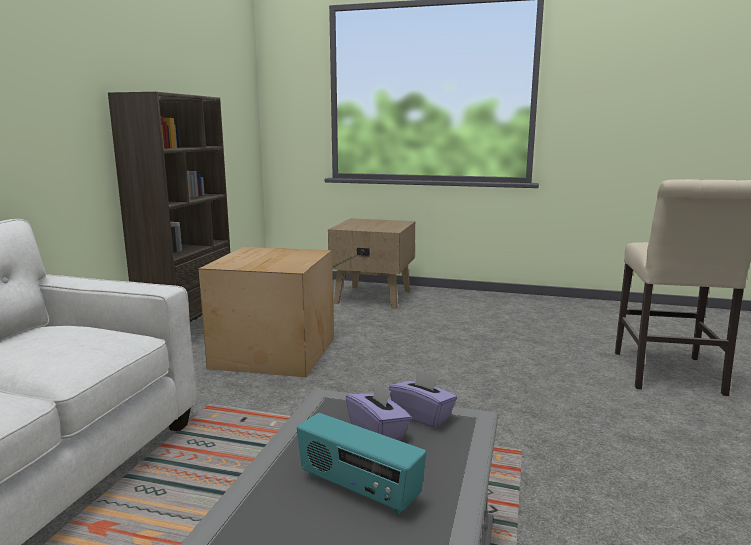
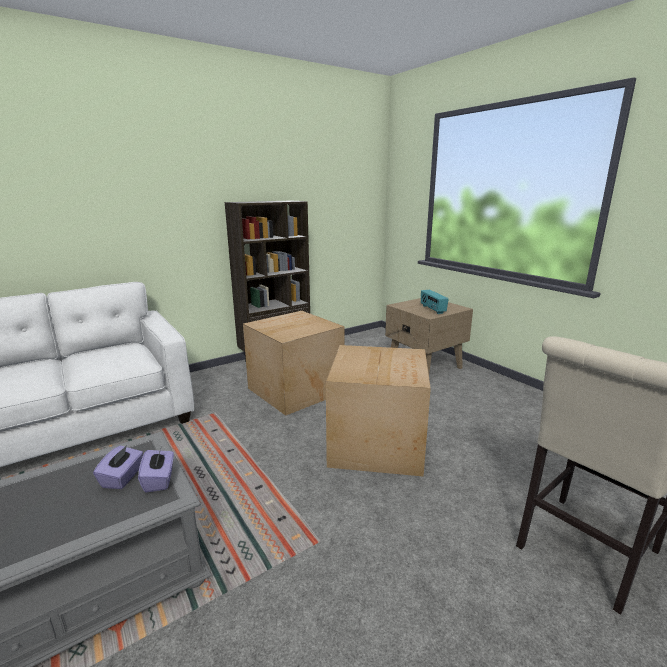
camera: 40 degrees right, 5 degrees up
(358, 490) = (46, 508): radio -> radio (432, 309)
(439, 366) = (378, 443): none -> cardboard box

